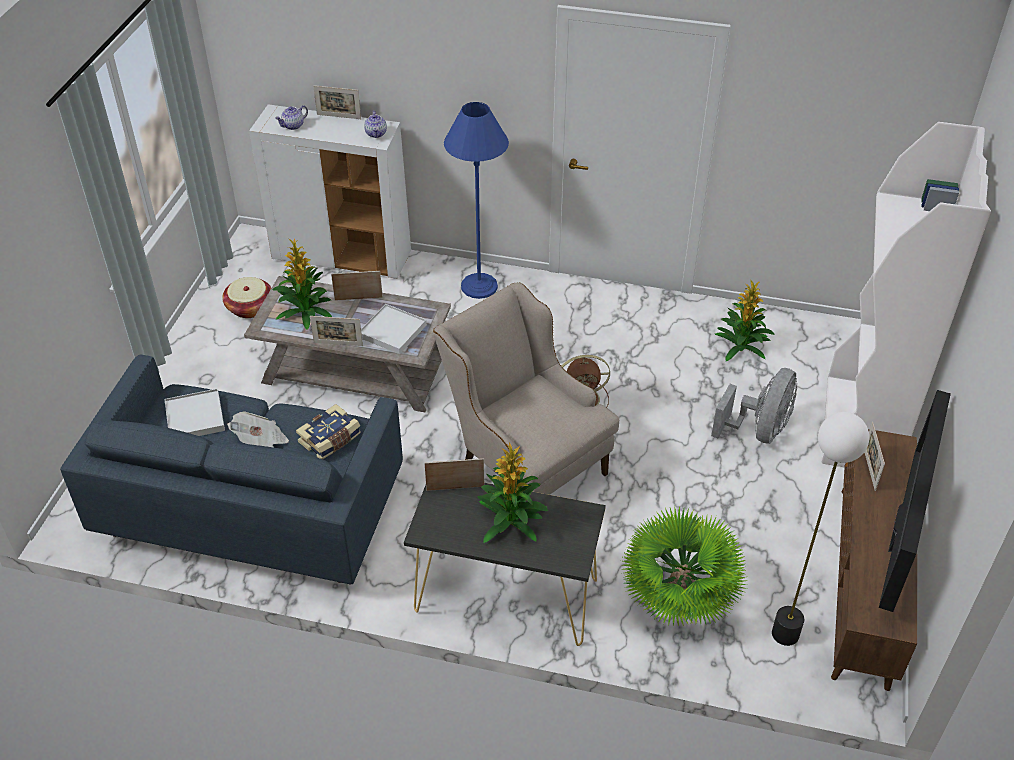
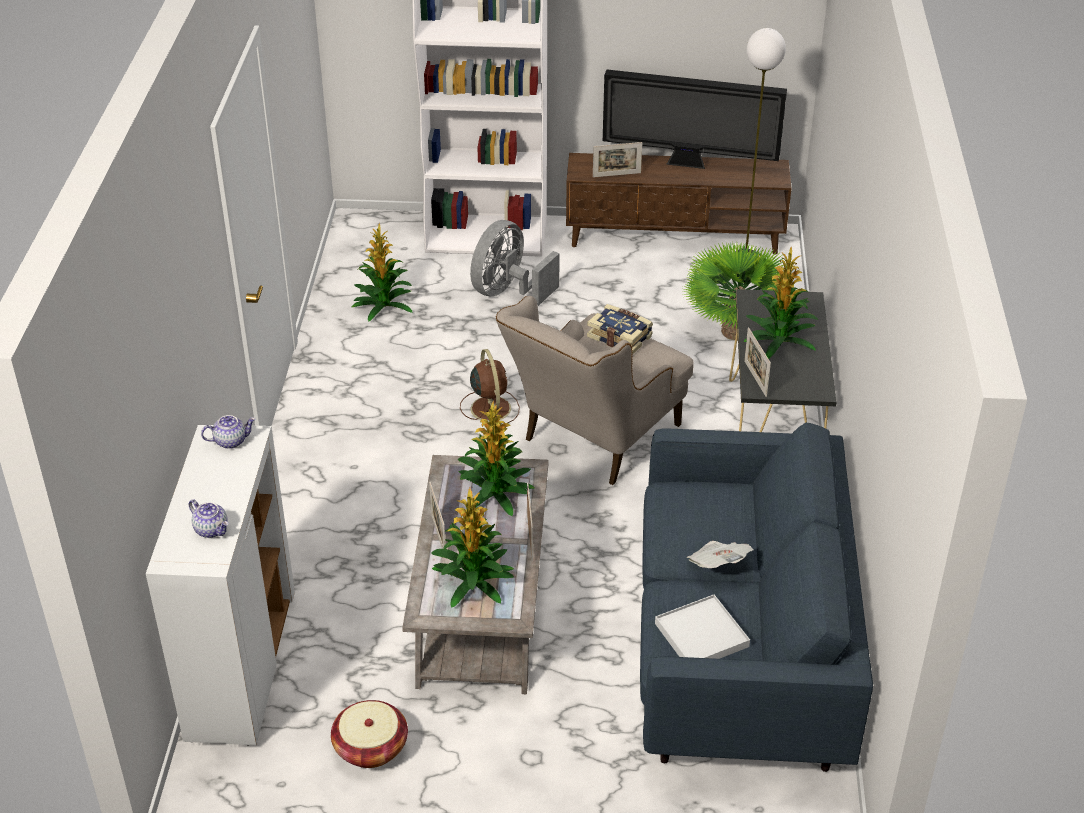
camera: 100 degrees left, 5 degrees down
(330, 440) = (695, 508): book -> book (620, 336)
(339, 116) = (184, 486): picture frame -> none
(393, 331) = (495, 494): white tray -> potted plant
(479, 286) = (299, 514): blue floor lamp -> none
(759, 430) = (508, 292): grey fan -> grey fan turned 75 degrees counterclockwise

